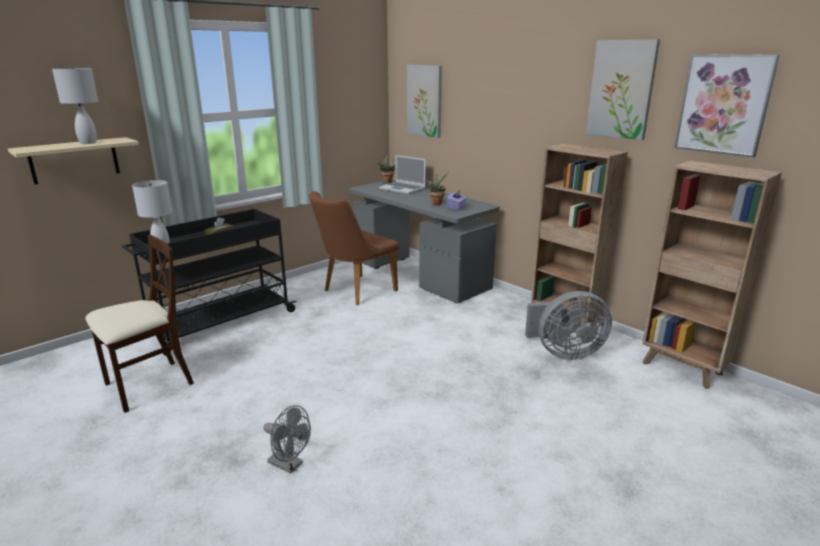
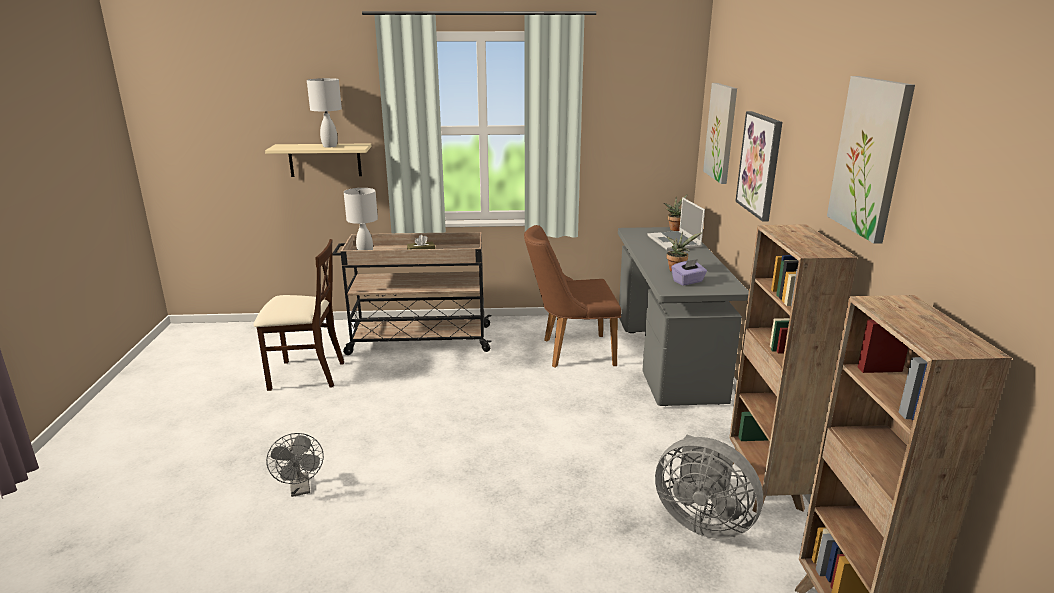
camera: 40 degrees right, 0 degrees up
(219, 323) = (418, 340): black cart -> beige cart
(724, 104) = (970, 211): picture -> picture (760, 164)

